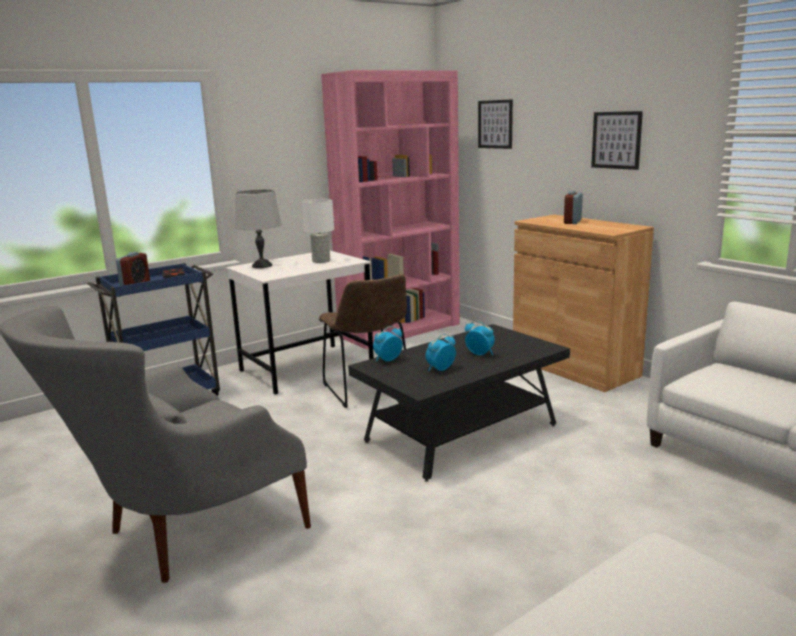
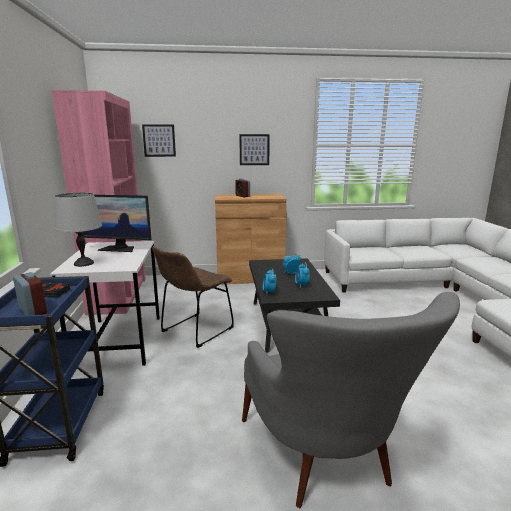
camera: 60 degrees left, 0 degrees up
(321, 261) = (119, 248): white table lamp -> monitor
(368, 391) = (195, 331): brown chair -> brown chair turned 120 degrees clockwise

